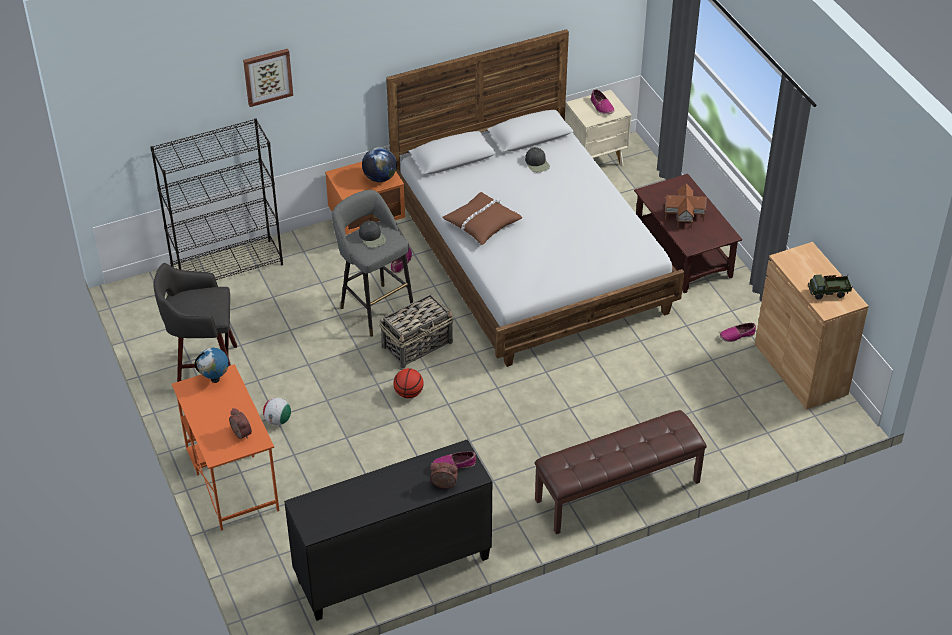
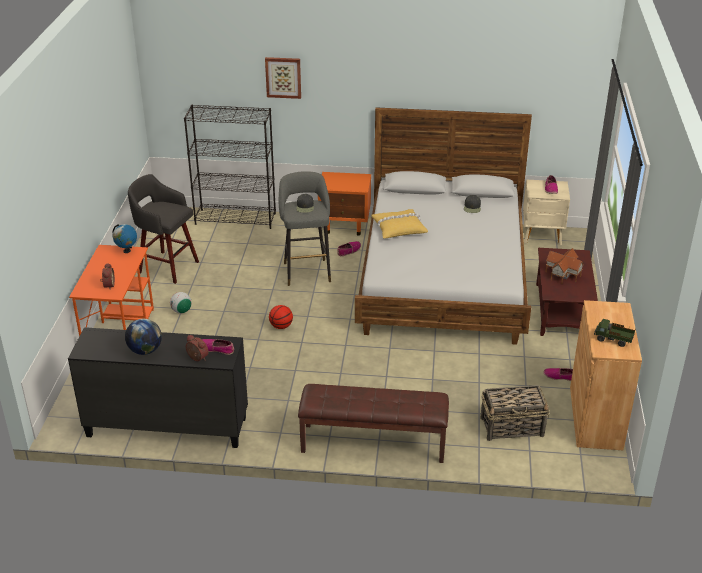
camera: 30 degrees right, 10 degrees down
(379, 178) = (354, 185): globe -> globe (145, 350)
(418, 344) = (315, 300): basket -> basket (512, 427)
(482, 223) = (398, 228): brown pillow -> yellow pillow

